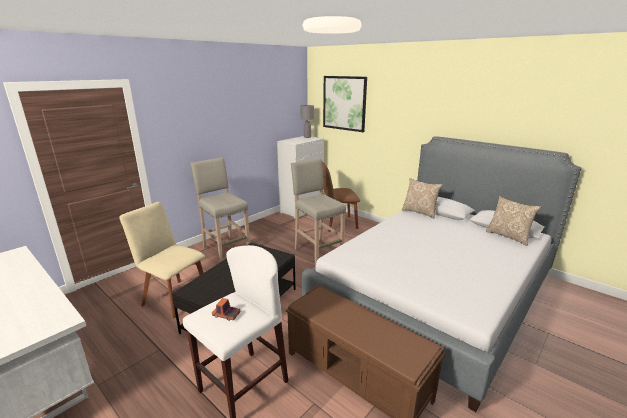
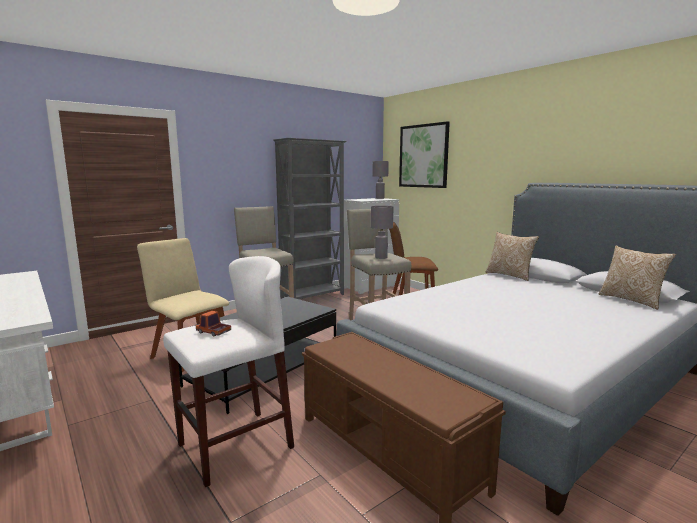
camera: 10 degrees right, 10 degrees down
(259, 225) = (313, 297): none -> grey bookcase
(322, 203) = (381, 257): none -> grey table lamp

